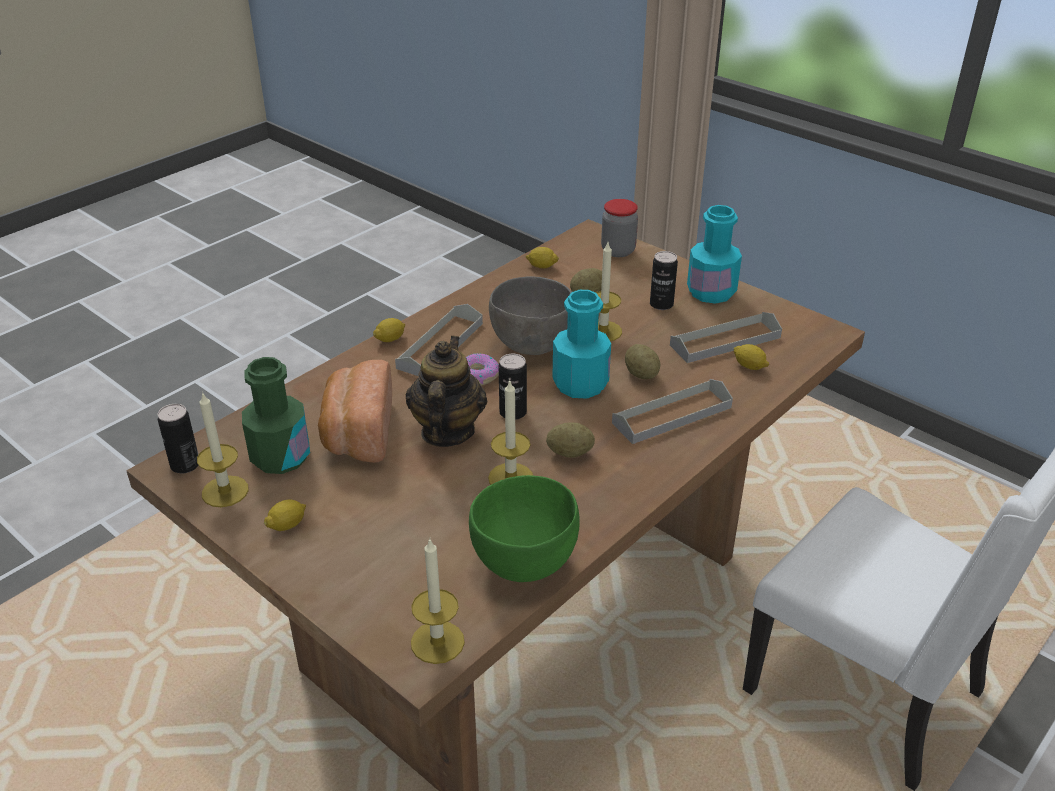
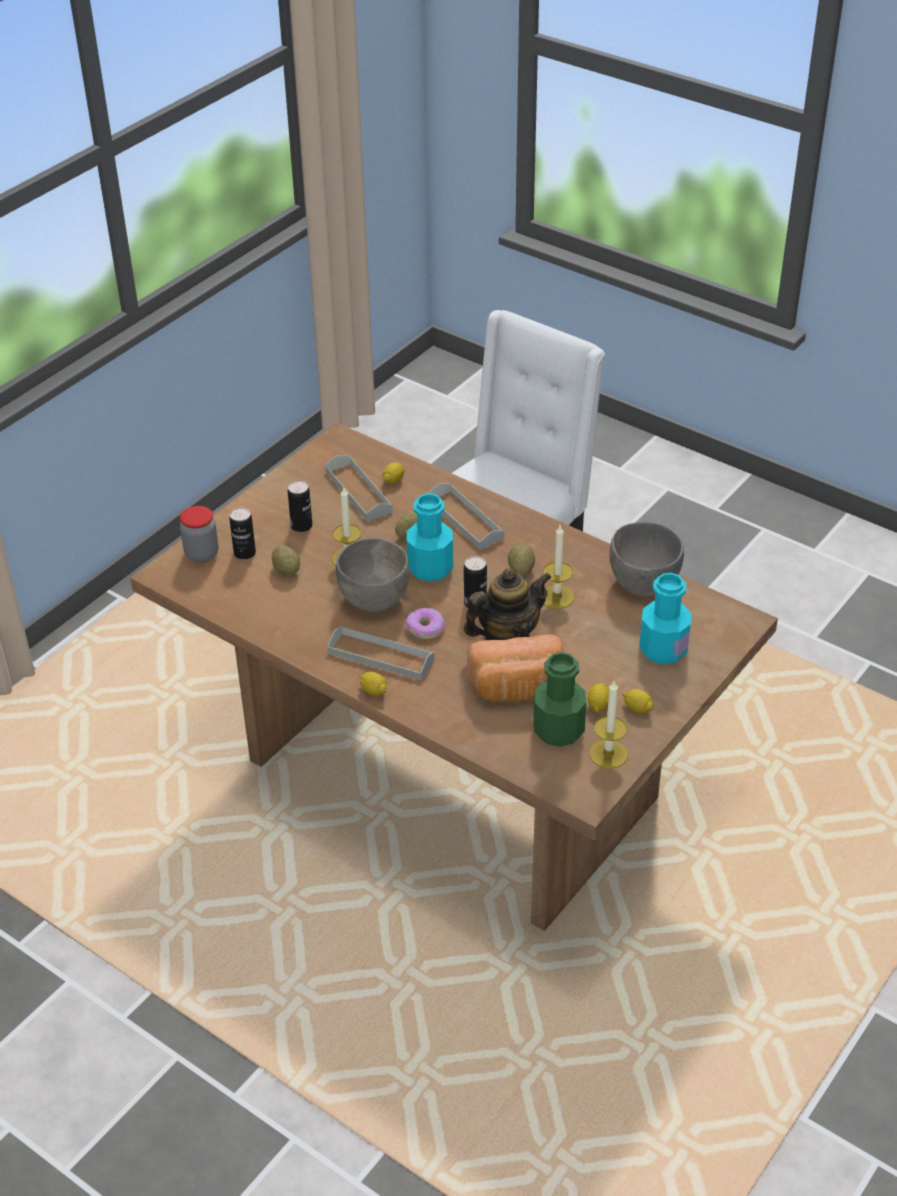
camera: 95 degrees left, 5 degrees up
(185, 465) = (581, 788): can -> can (244, 553)
(437, 642) = (724, 615): candle -> none
(447, 431) = (507, 637): teapot -> teapot turned 150 degrees clockwise
(525, 563) = (643, 583): green bowl -> grey bowl
(542, 266) = (232, 603): lemon -> lemon (598, 705)
(711, 292) = (279, 497): turquoise bottle -> turquoise bottle (663, 649)

